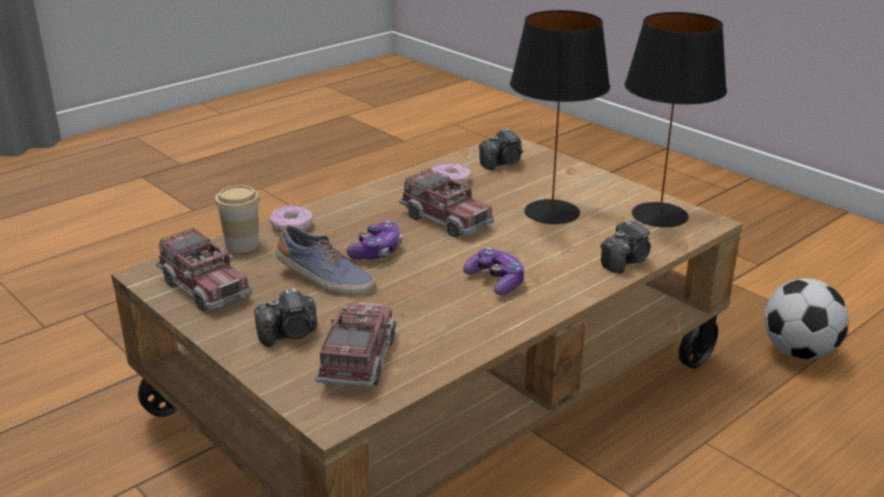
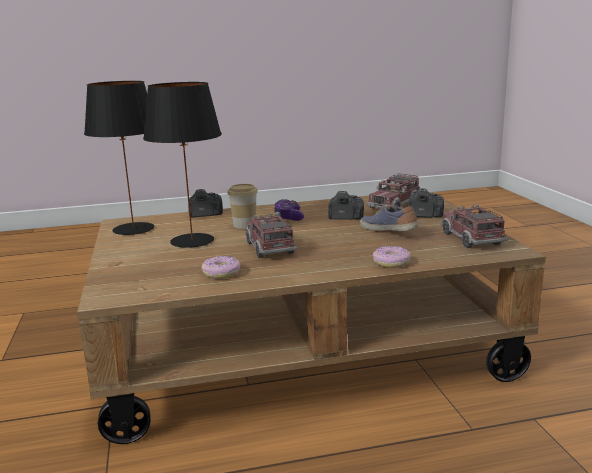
camera: 150 degrees left, 10 degrees down
(242, 244) = (437, 257): cup -> cup (244, 225)
(376, 251) = (341, 239): game controller -> none
(502, 163) = (151, 280): camera -> camera (345, 217)
(799, 352) = (70, 311): football -> none

